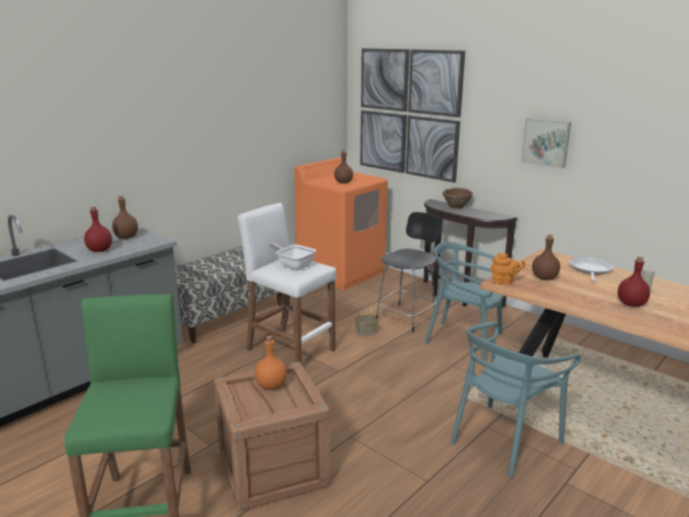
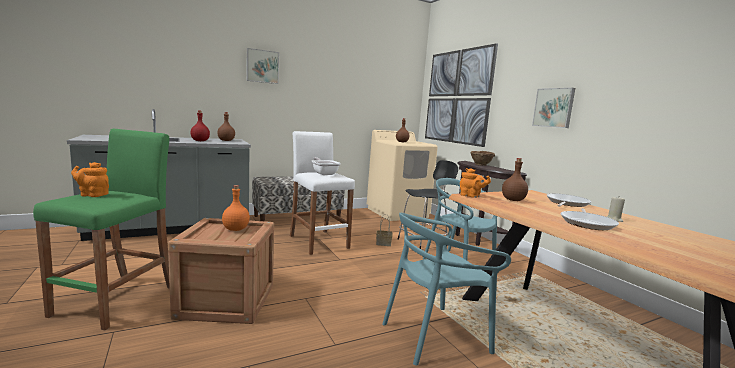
camera: 20 degrees right, 10 degrees down
(113, 400) = (92, 195): none -> orange teapot
(144, 108) = (262, 66): none -> picture
(341, 273) = (398, 213): orange washing machine -> beige washing machine
(631, 304) = (587, 223): red bottle -> frying pan

